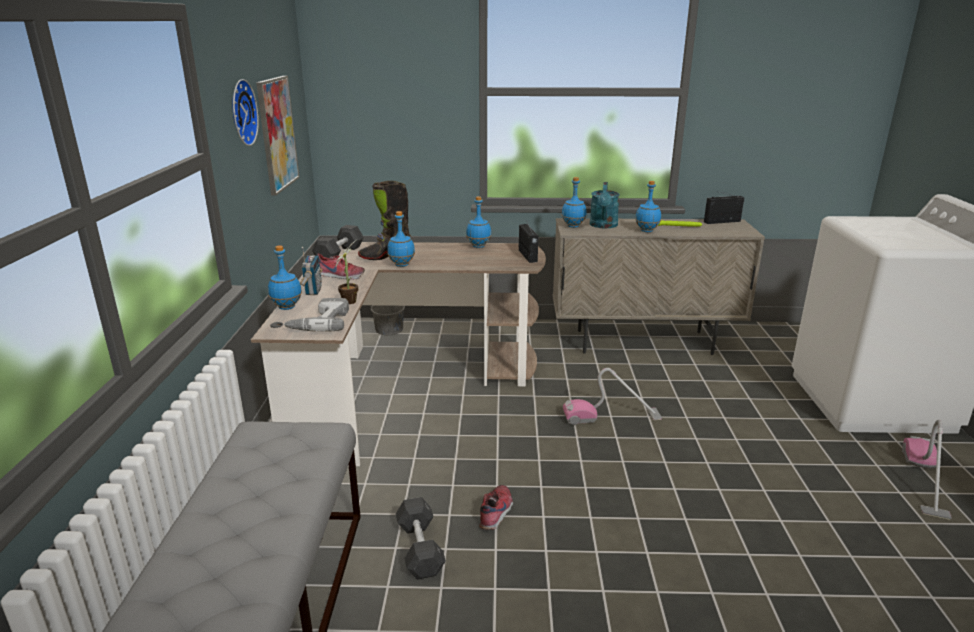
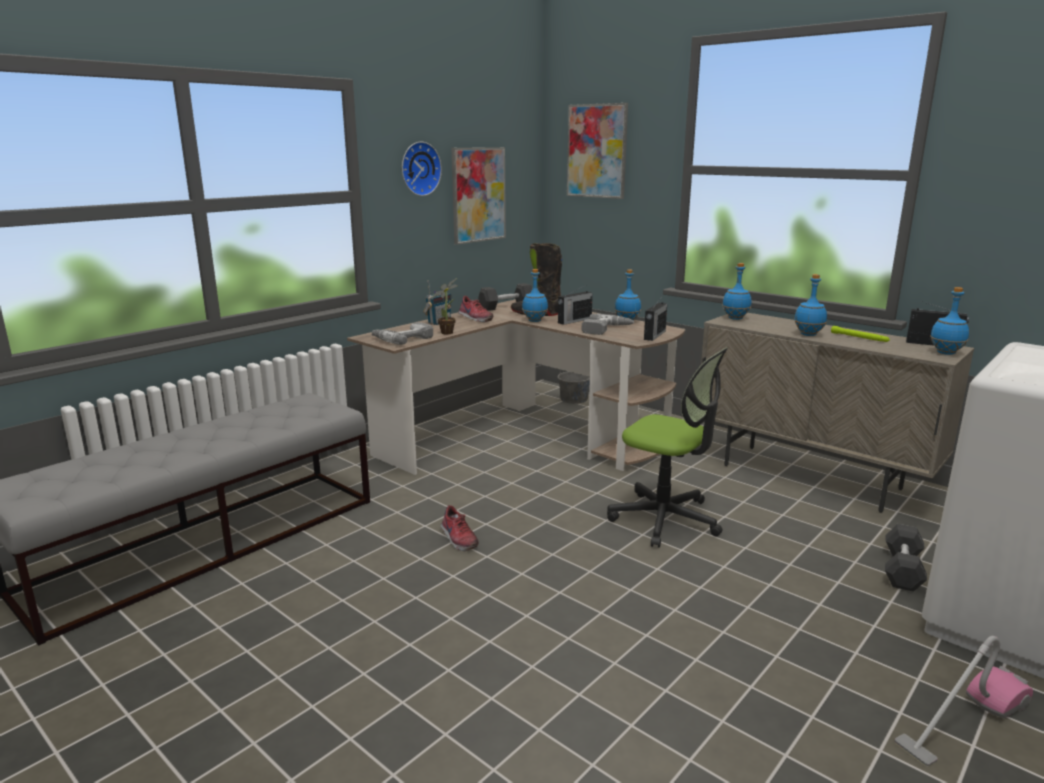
camera: 40 degrees right, 5 degrees down
(287, 307) = (402, 327): blue bottle -> blue bottle (946, 353)
(376, 74) = (597, 151): none -> picture
(420, 549) = (375, 535): grey dumbbell -> grey dumbbell (902, 569)
(435, 256) = (574, 321): none -> radio
(481, 259) = (606, 330): none -> power drill
(497, 512) = (457, 539): shoe -> shoe turned 90 degrees clockwise
(603, 226) = (769, 323): turquoise watering can -> none
(611, 417) = (665, 519): vacuum cleaner -> office chair

